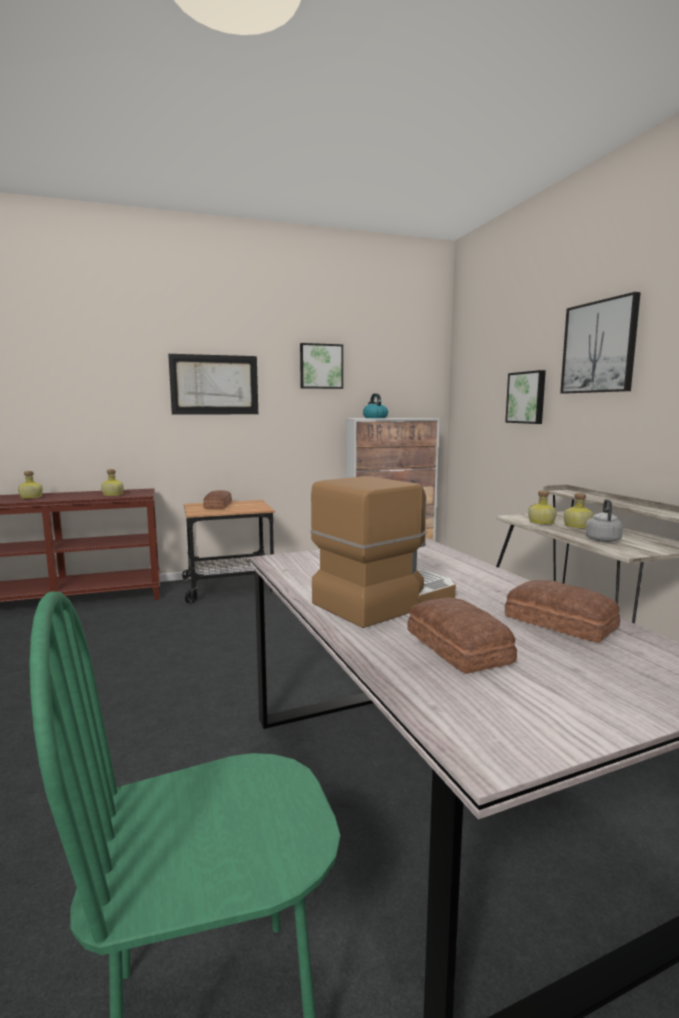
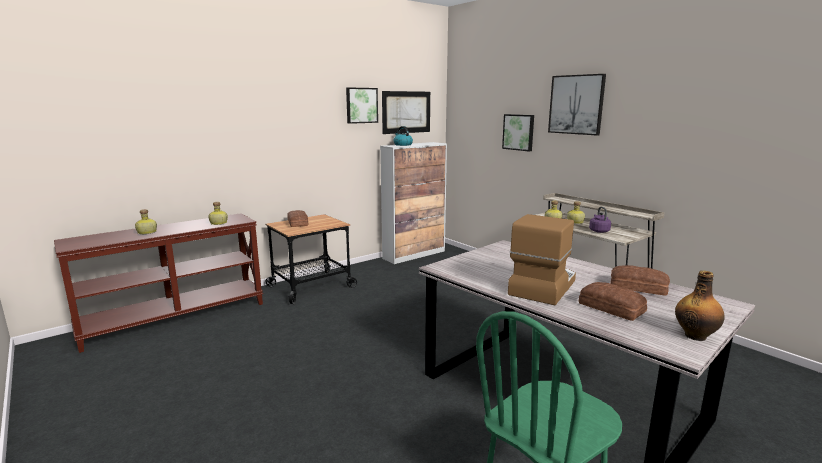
camera: 20 degrees left, 5 degrees up
(214, 385) = (283, 123): picture -> picture (406, 112)
(566, 725) = (695, 335): none -> bottle
(602, 539) = (598, 231): grey kettle -> purple kettle

